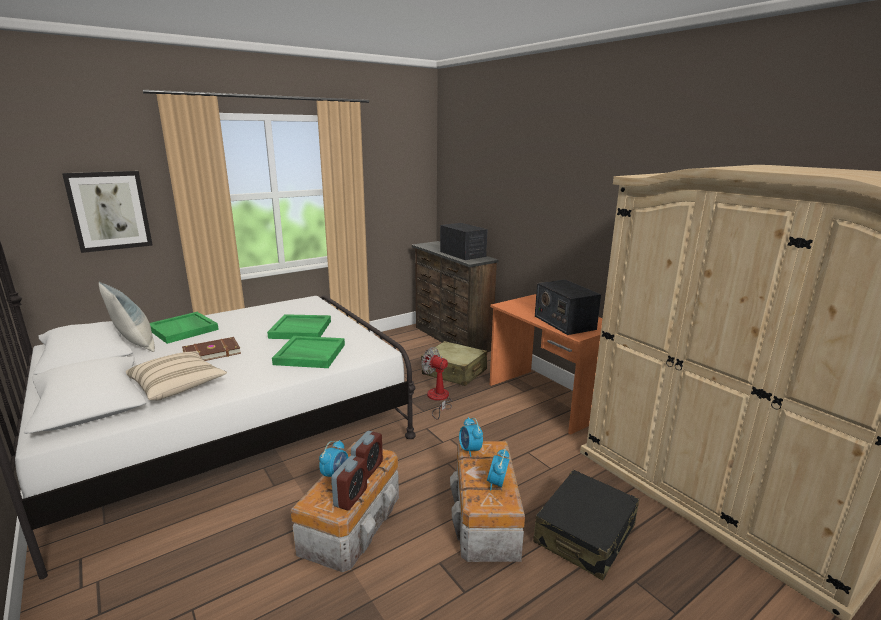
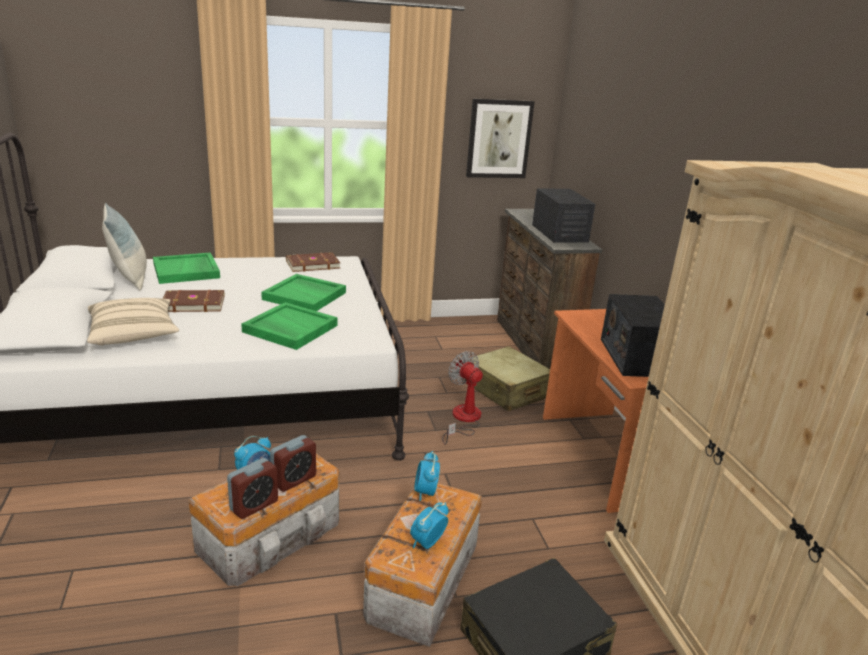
camera: 20 degrees right, 5 degrees up
(109, 211) = (139, 123): picture -> picture (499, 139)
(287, 306) = (312, 264): none -> brown book

